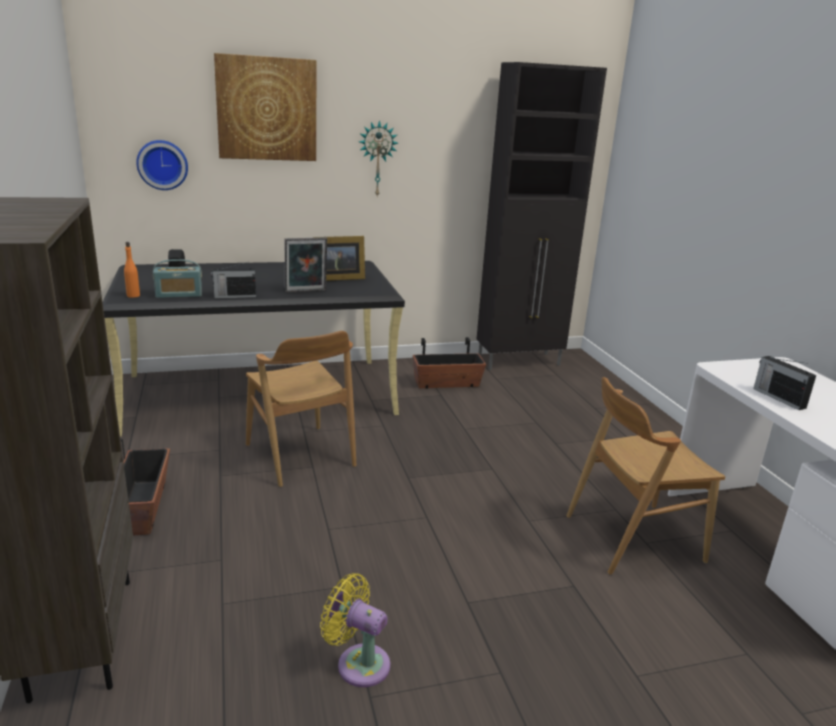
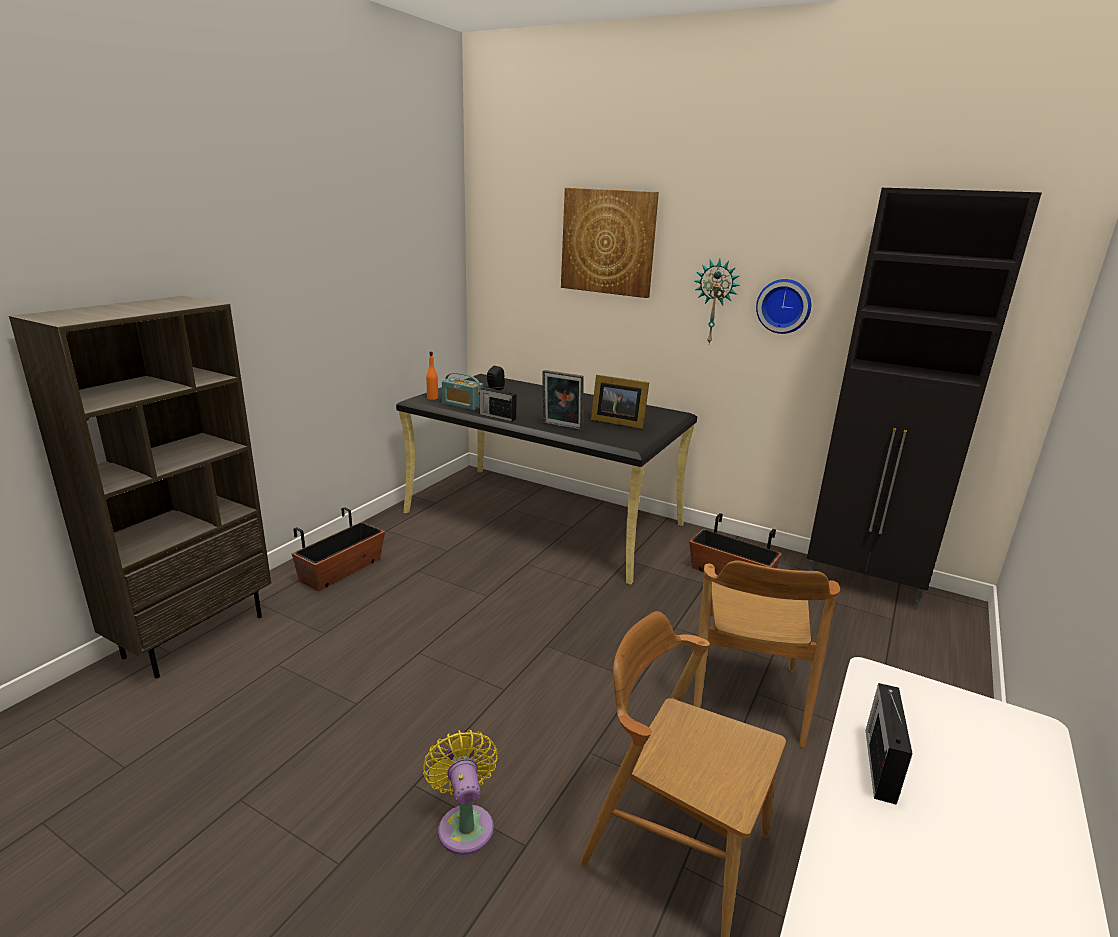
camera: 45 degrees right, 0 degrees up
(162, 164) = (519, 290): wall clock -> wall clock (784, 306)
(300, 455) = (493, 582): brown chair -> brown chair (744, 697)
(358, 663) = (274, 769): yellow fan -> yellow fan (465, 824)

